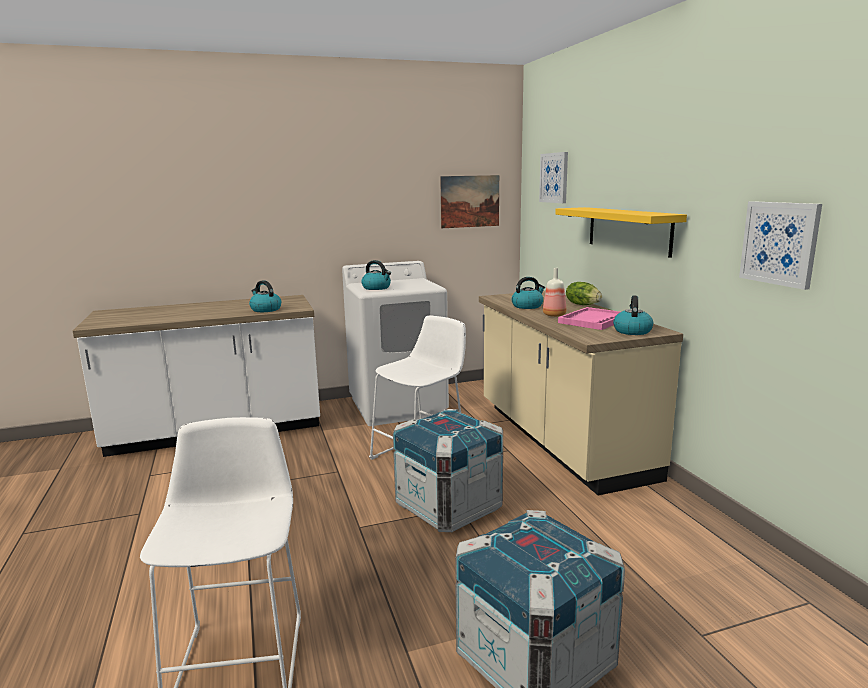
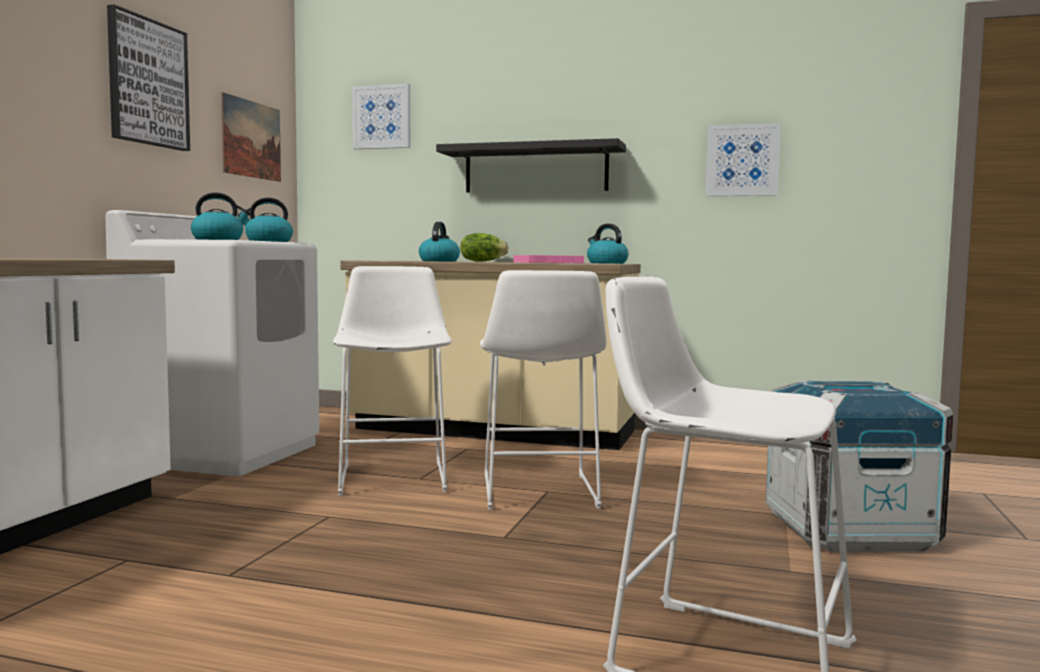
camera: 55 degrees left, 10 degrees down
(265, 309) = (76, 258): kettle -> kettle (268, 241)
(377, 185) = (147, 82): none -> picture
(448, 507) = (538, 494): crate -> white stool
(555, 315) = (498, 262): bottle -> none
(628, 230) = (535, 169): yellow shelf -> black shelf

